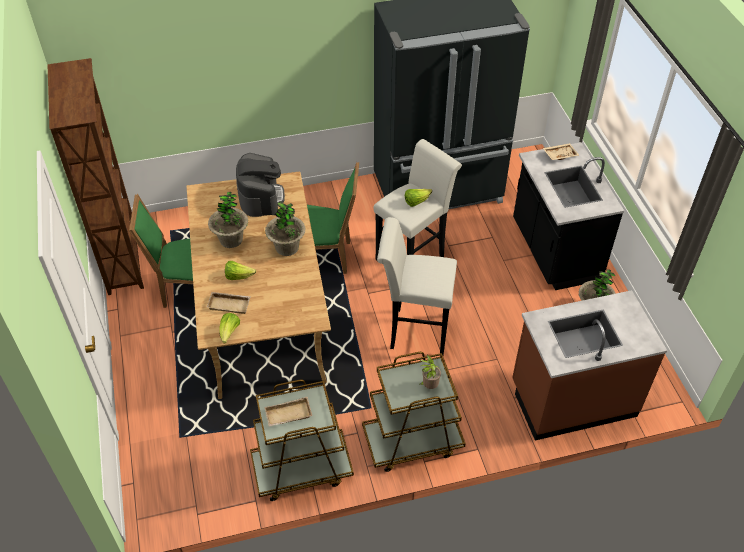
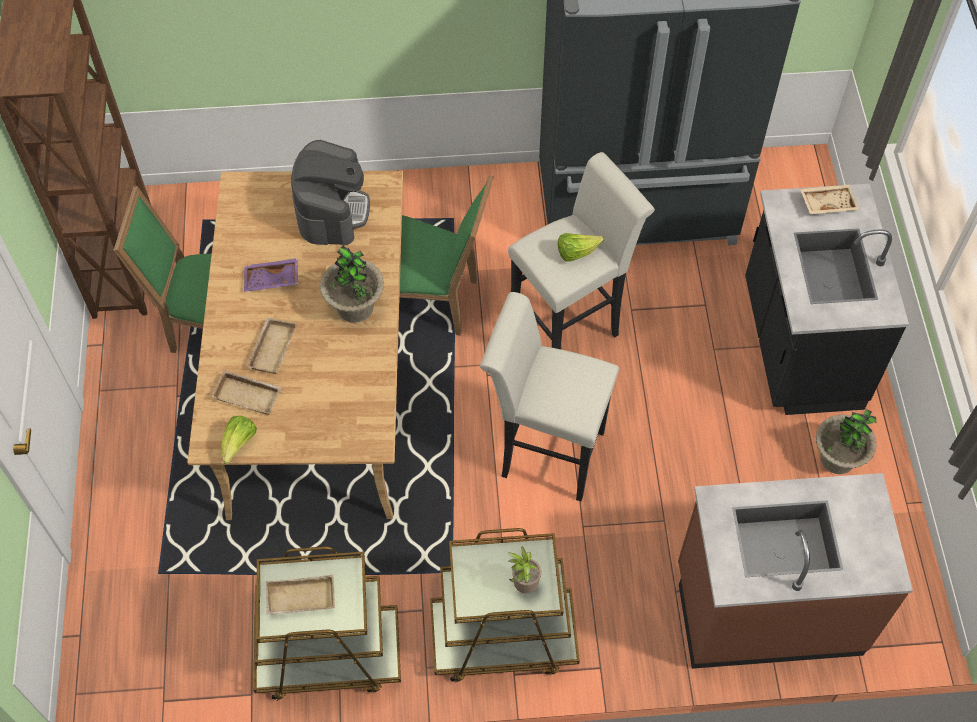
camera: 10 degrees right, 10 degrees up
(231, 239) = (272, 280): potted plant -> purple tray
(238, 276) = (271, 348): lettuce -> beige tray

